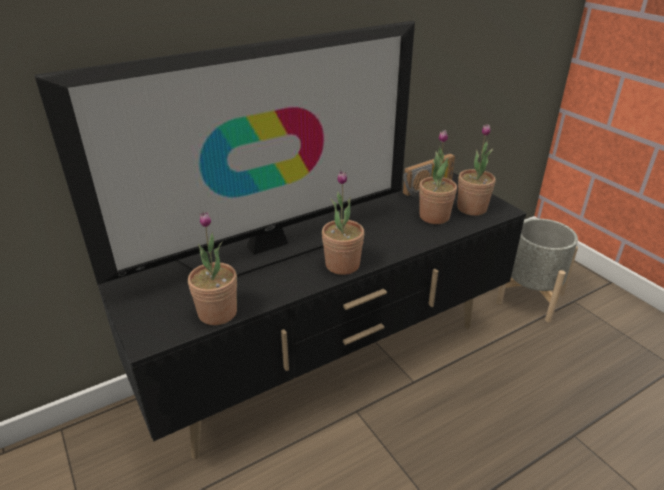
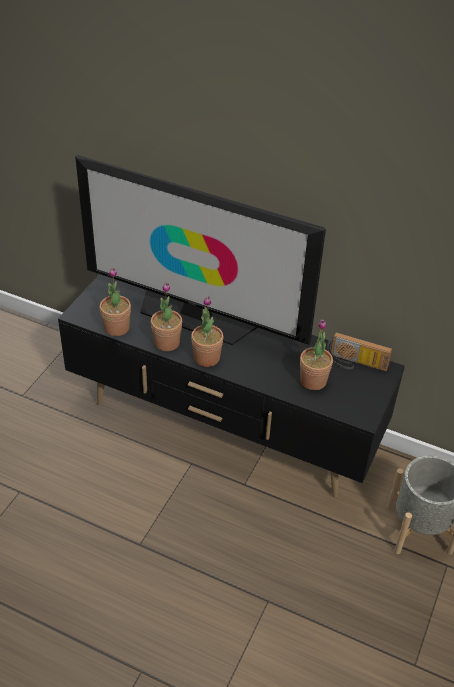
camera: 55 degrees right, 10 degrees up
(471, 208) = (347, 398): potted plant -> potted plant (167, 342)

